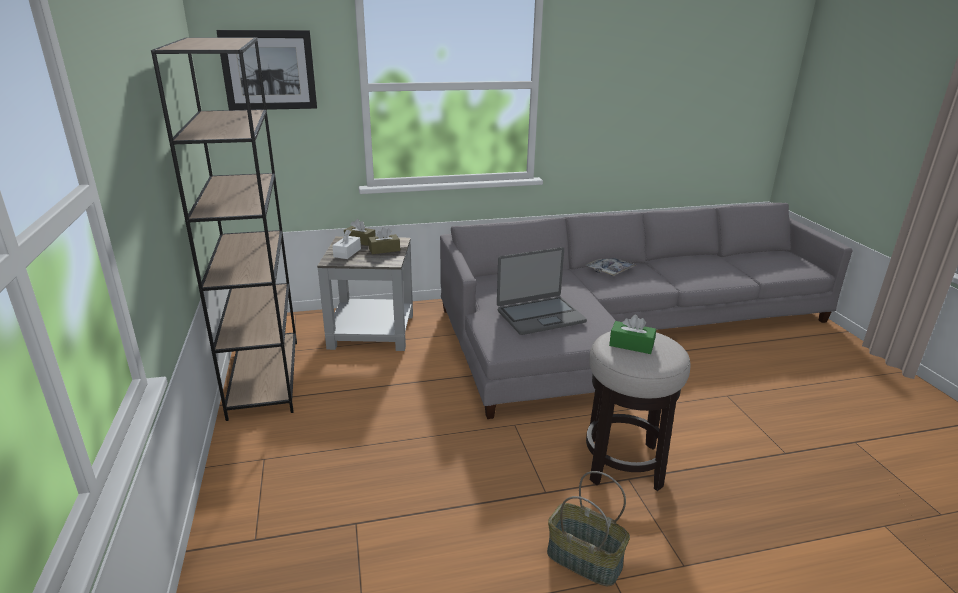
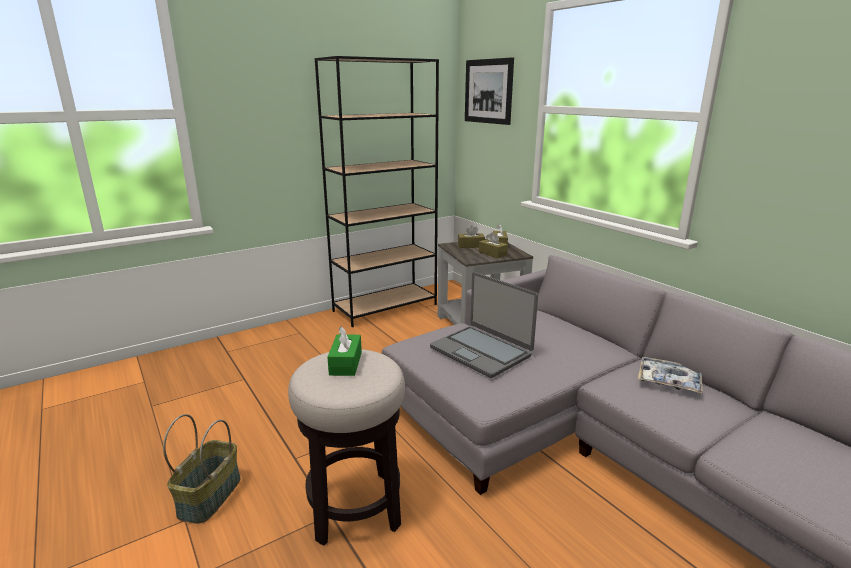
camera: 70 degrees right, 5 degrees down
(347, 253) = (471, 246): white tissue box -> brown tissue box

